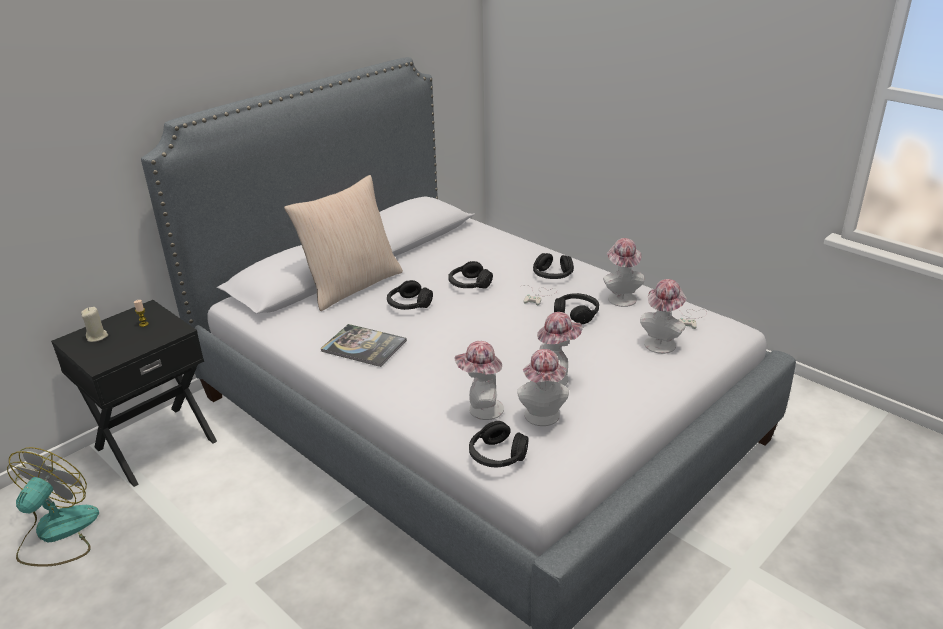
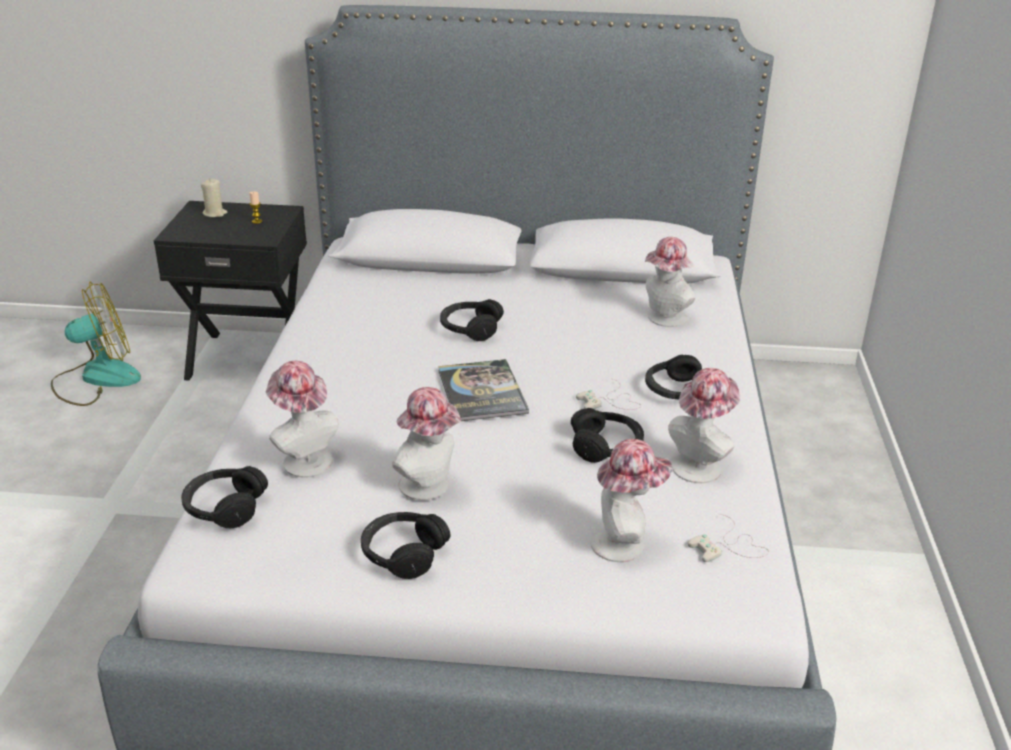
camera: 50 degrees right, 0 degrees up
(351, 285) = (465, 282): beige pillow -> none
(364, 346) = (354, 339): book -> book (482, 392)
(469, 284) = (569, 346): black headphones -> black headphones (403, 553)
(543, 418) = (328, 510): hat -> hat (664, 319)

